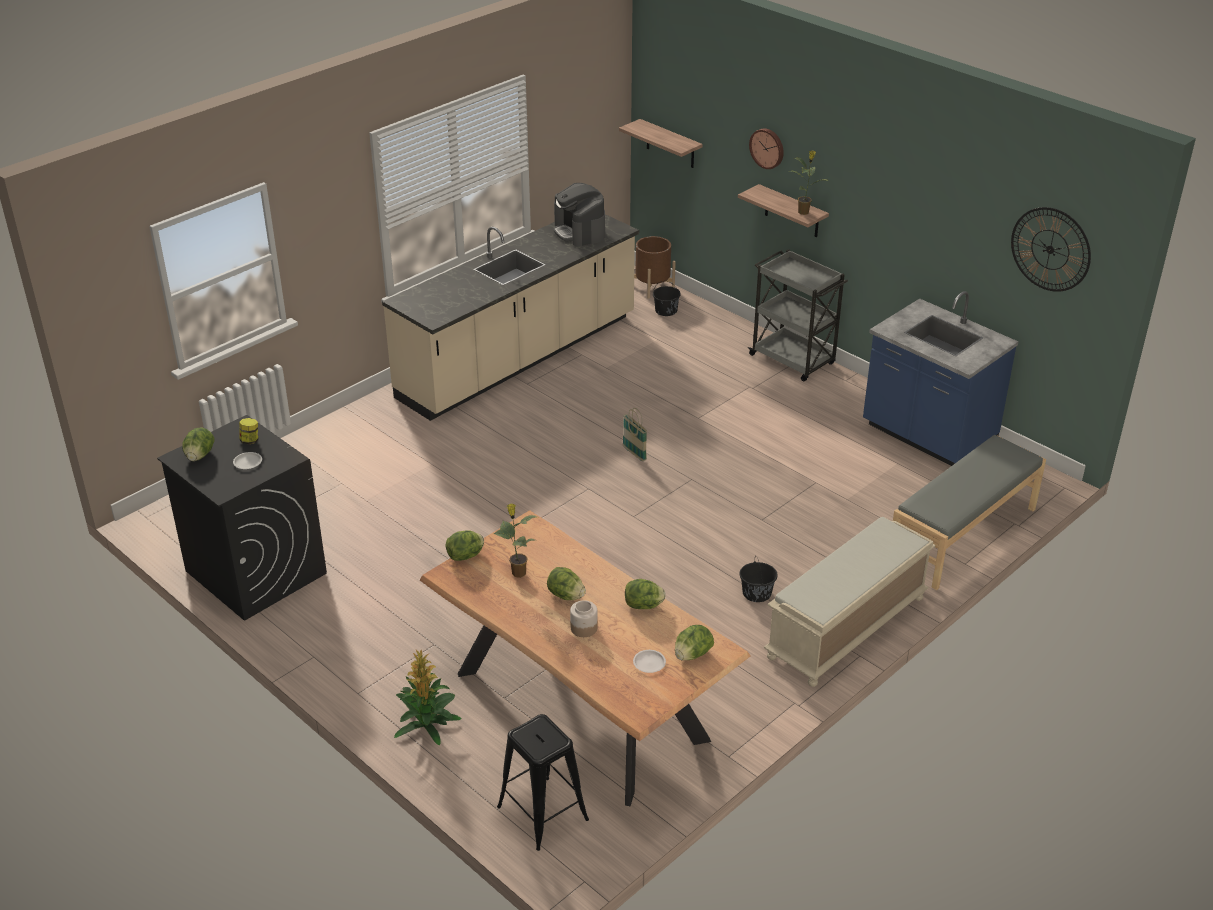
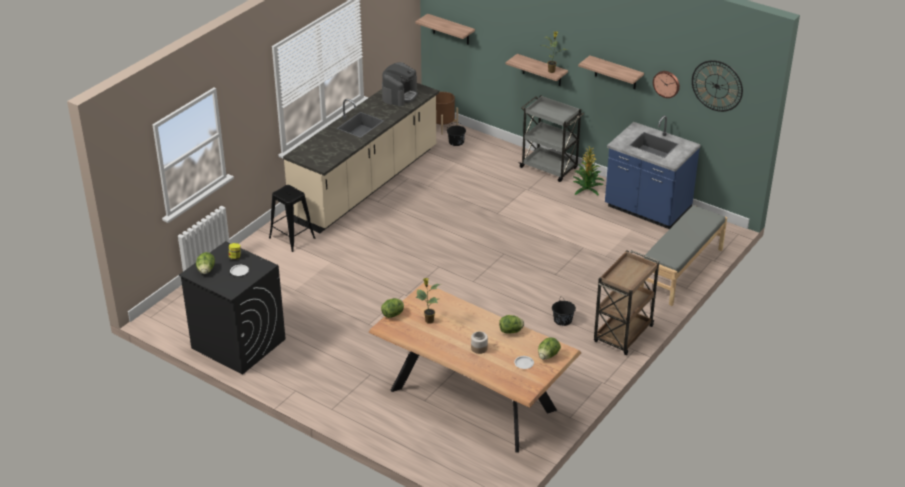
camera: 10 degrees left, 0 degrees up
(427, 724) = (381, 421): potted plant -> potted plant (587, 188)
(542, 813) = (467, 462): black stool -> black stool (292, 238)
(566, 595) = (462, 331): lettuce -> none
(579, 232) = (399, 95): coffee machine -> coffee machine turned 120 degrees counterclockwise
(634, 453) = (462, 241): basket -> none
(767, 148) = (522, 30): wall clock -> wall clock (666, 83)
(847, 628) = (622, 335): beige bench -> brown cart
(898, 220) = (615, 73): none -> shelf

